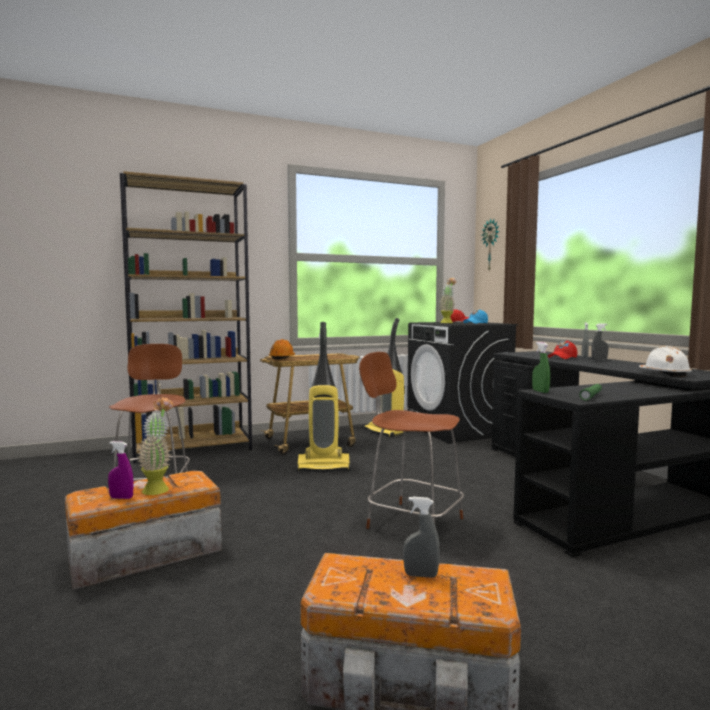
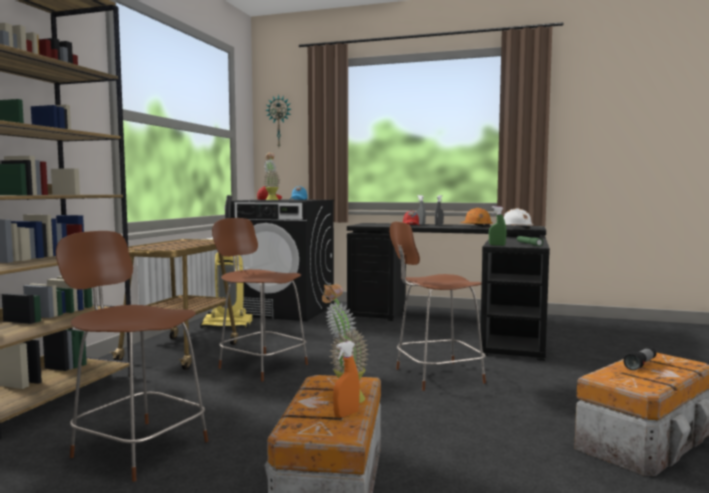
camera: 50 degrees left, 0 degrees up
(121, 498) = (346, 414): purple spray bottle -> orange spray bottle
(282, 358) = (156, 247): orange hard hat -> orange hard hat (476, 226)
(324, 466) = (261, 365): vacuum cleaner -> brown stool
(421, 575) = (641, 365): grey spray bottle -> flashlight

